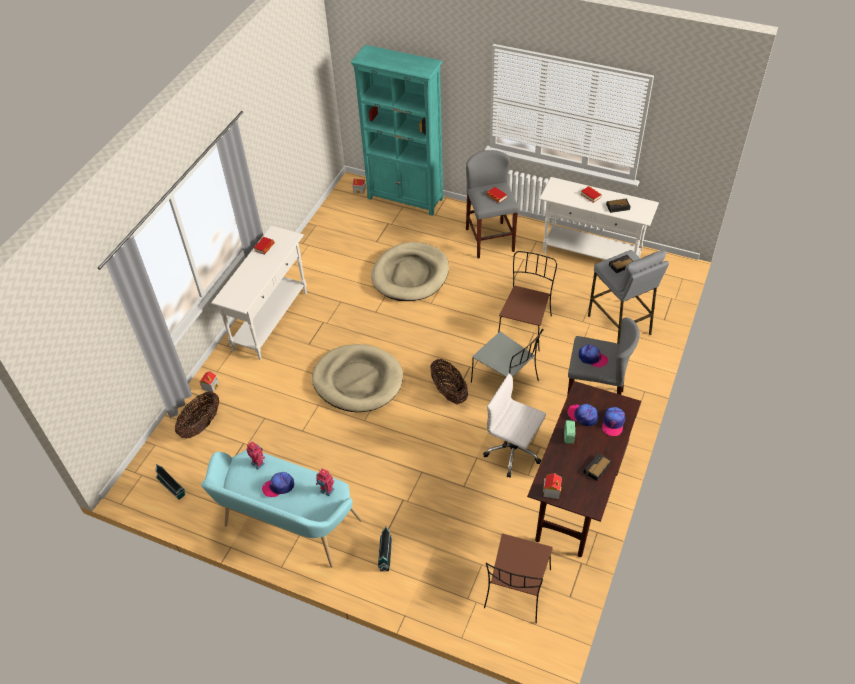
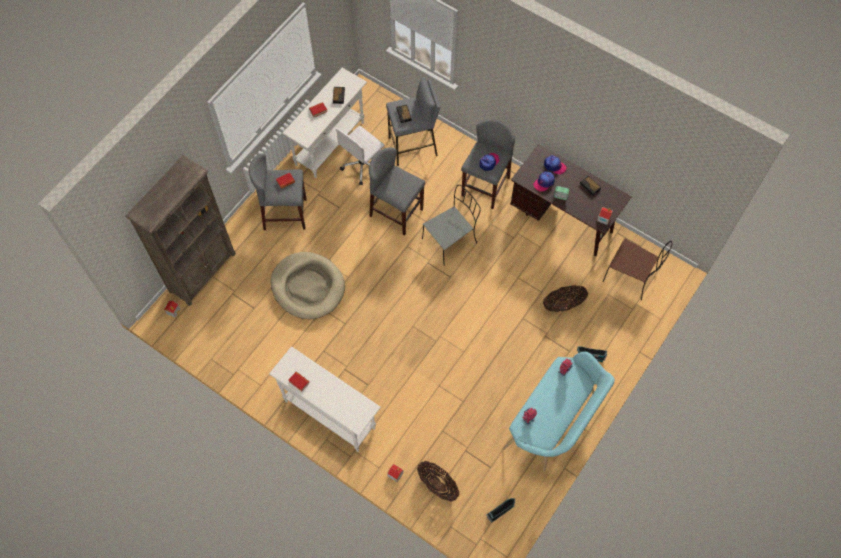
camera: 80 degrees left, 15 degrees up
(278, 486) = (553, 406): cap -> none
(358, 381) = (420, 350): beige dog bed -> none
(405, 199) = (202, 272): turquoise bookcase -> brown bookcase
(449, 392) = (450, 283): basket -> basket (563, 304)
(514, 452) = (518, 251): white office chair -> white office chair (363, 166)
(525, 327) = (396, 213): brown chair -> grey stool

